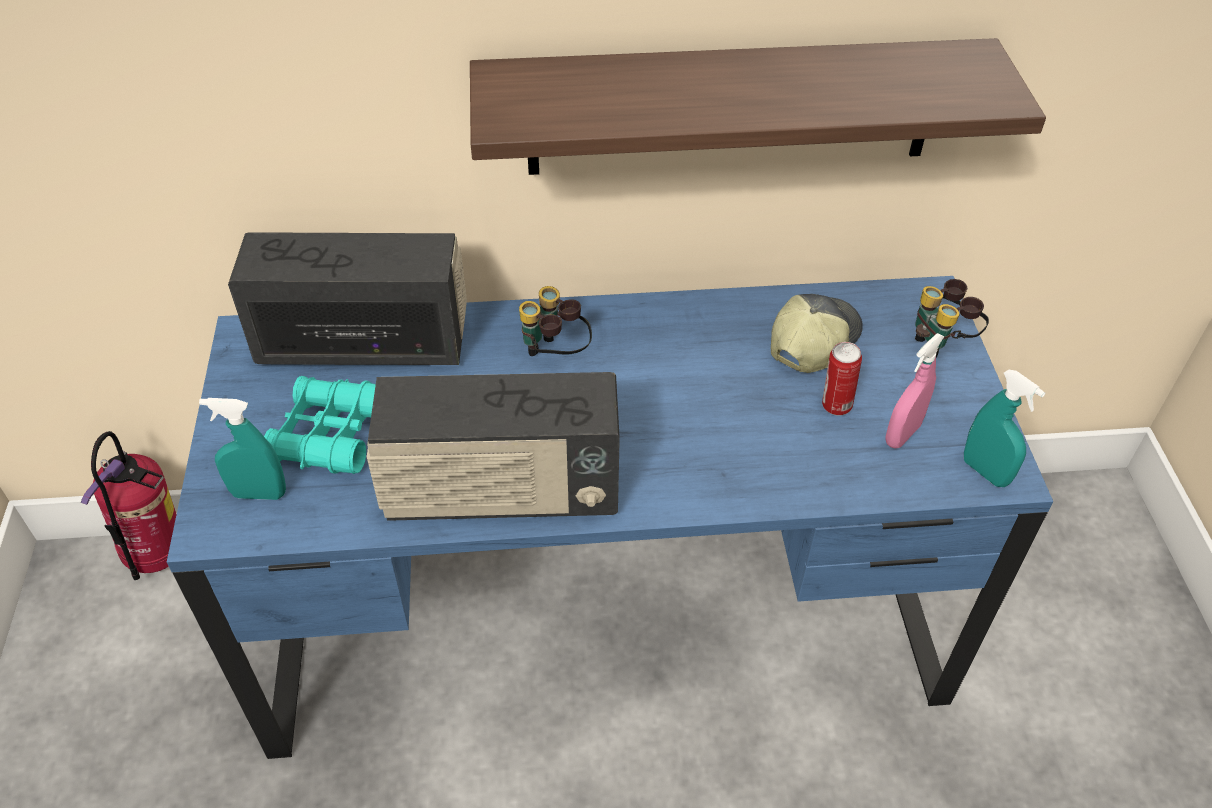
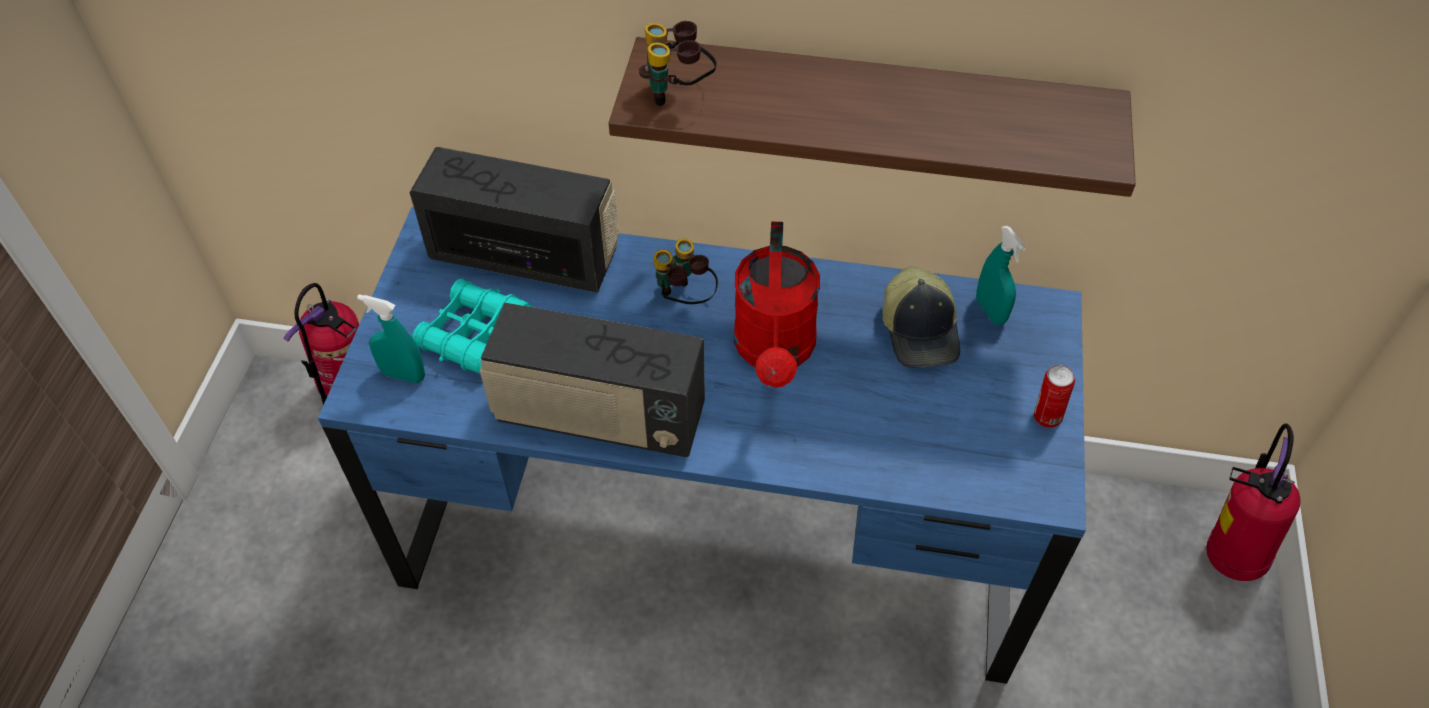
camera: 15 degrees right, 5 degrees up
(670, 389) = (775, 352): none -> red watering can
(812, 340) = (921, 331): cap -> cap turned 120 degrees clockwise
(835, 406) = (918, 398): can -> can (1045, 417)
(902, 434) = (970, 438): pink spray bottle -> none
(941, 343) = (1042, 357): binoculars -> binoculars (678, 92)
(985, 471) = (1033, 489): turquoise spray bottle -> turquoise spray bottle (990, 311)
(1111, 528) = (1228, 554): none -> fire extinguisher

